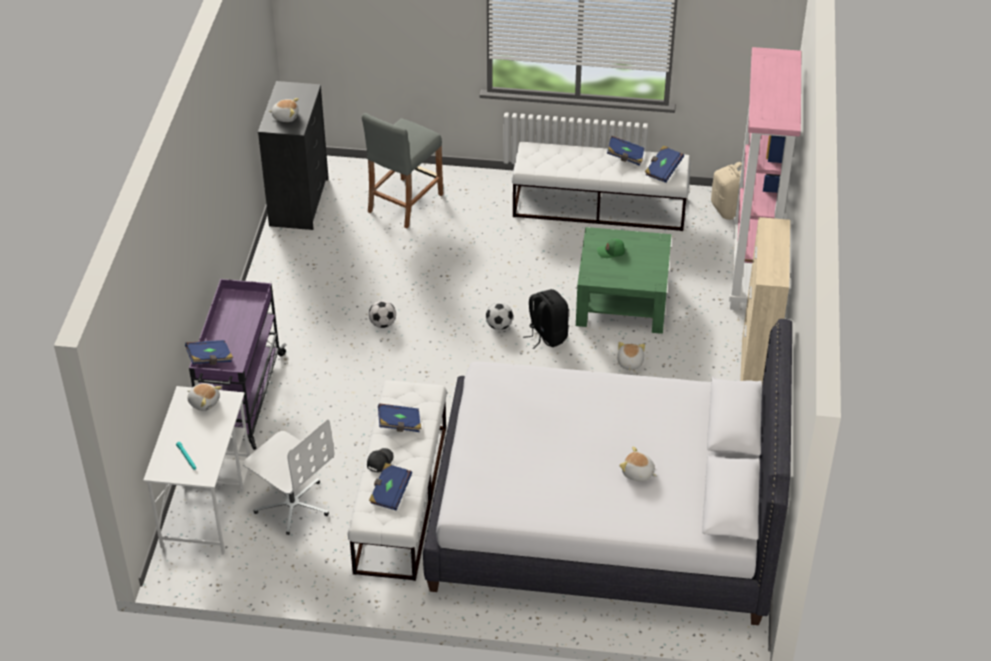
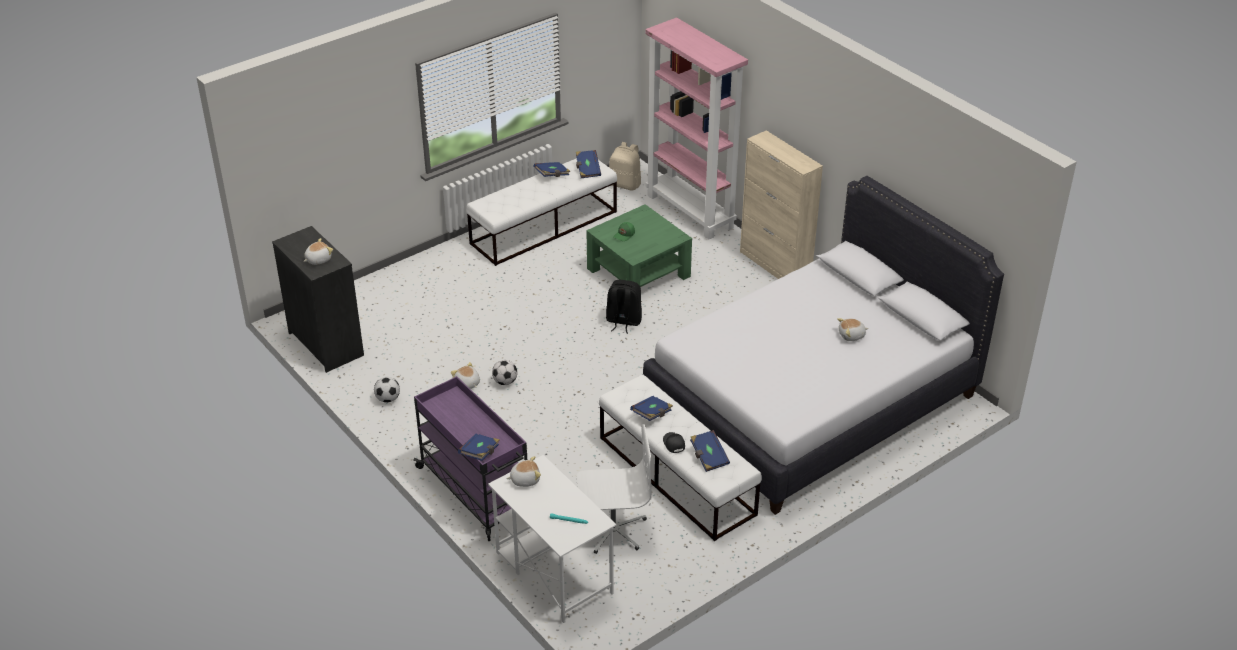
camera: 45 degrees left, 5 degrees down
(404, 203) = (406, 300): grey stool -> none
(499, 326) = (584, 334): football -> football (388, 399)
(629, 363) = (696, 305): plush toy -> plush toy (467, 383)

